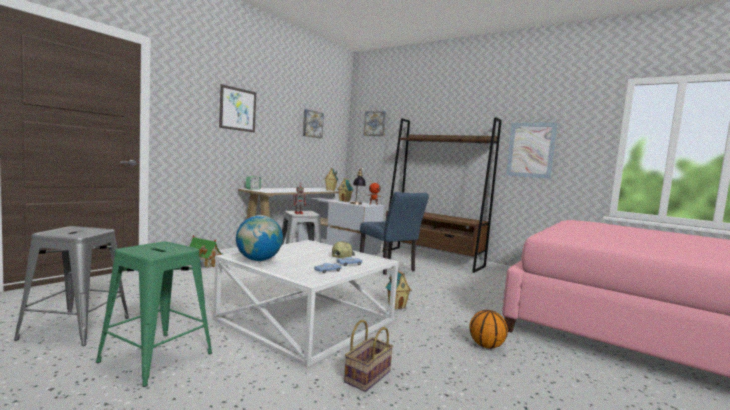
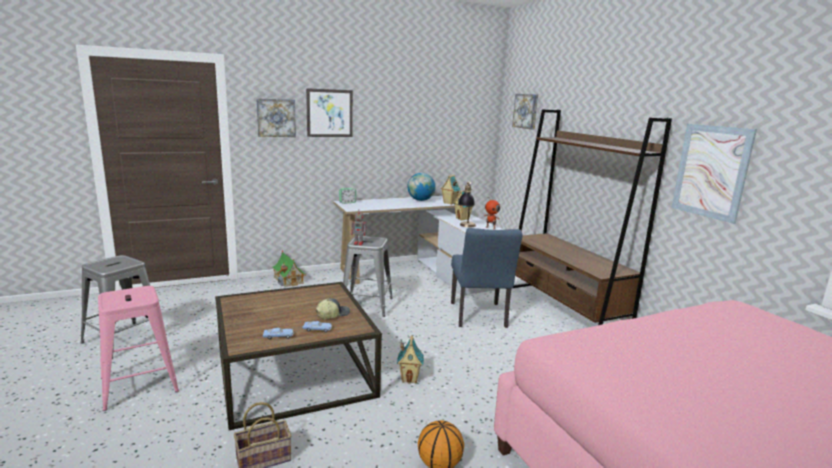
camera: 30 degrees right, 10 degrees up
(155, 358) = (138, 384): green stool -> pink stool
(258, 260) = (240, 309): globe -> globe (420, 200)
(306, 320) = (294, 374): white coffee table -> brown coffee table
(312, 124) = (437, 117): picture -> picture (276, 117)

